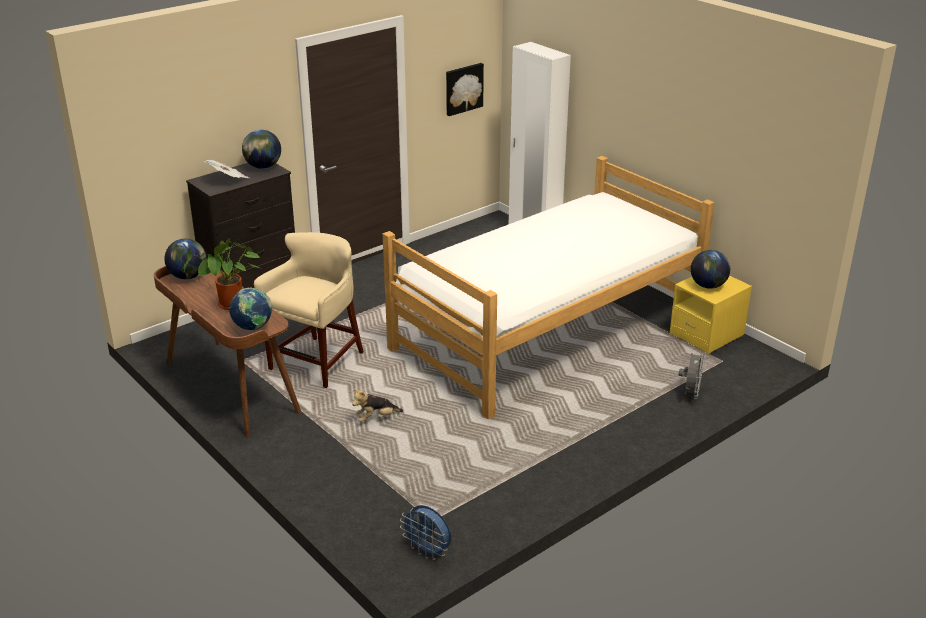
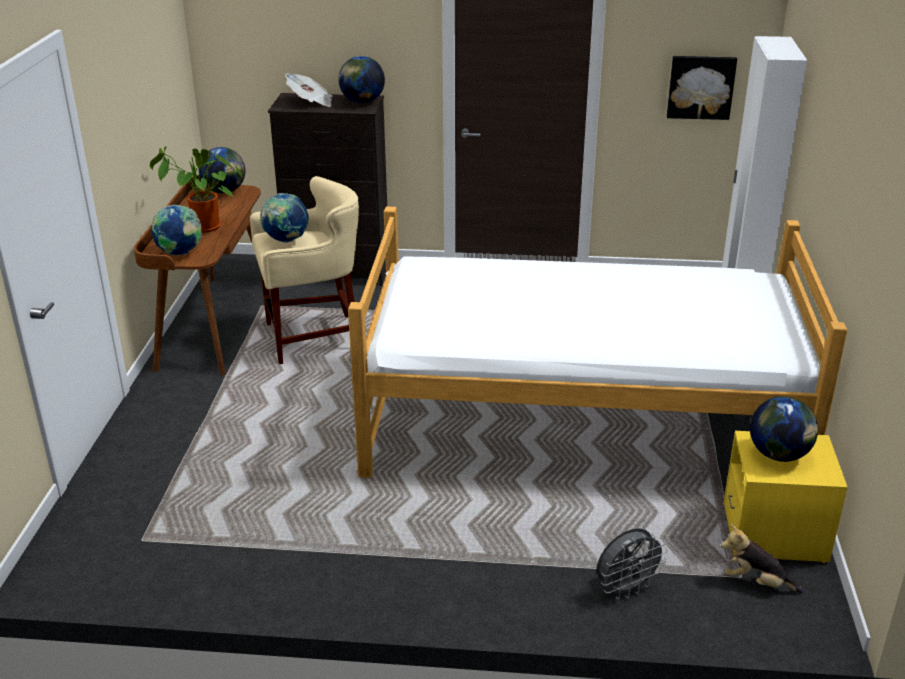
camera: 45 degrees right, 0 degrees up
(299, 289) = (286, 240): none -> globe
(376, 418) = (269, 415): plush toy -> plush toy (756, 582)
(428, 552) = (88, 567): blue fan -> none

